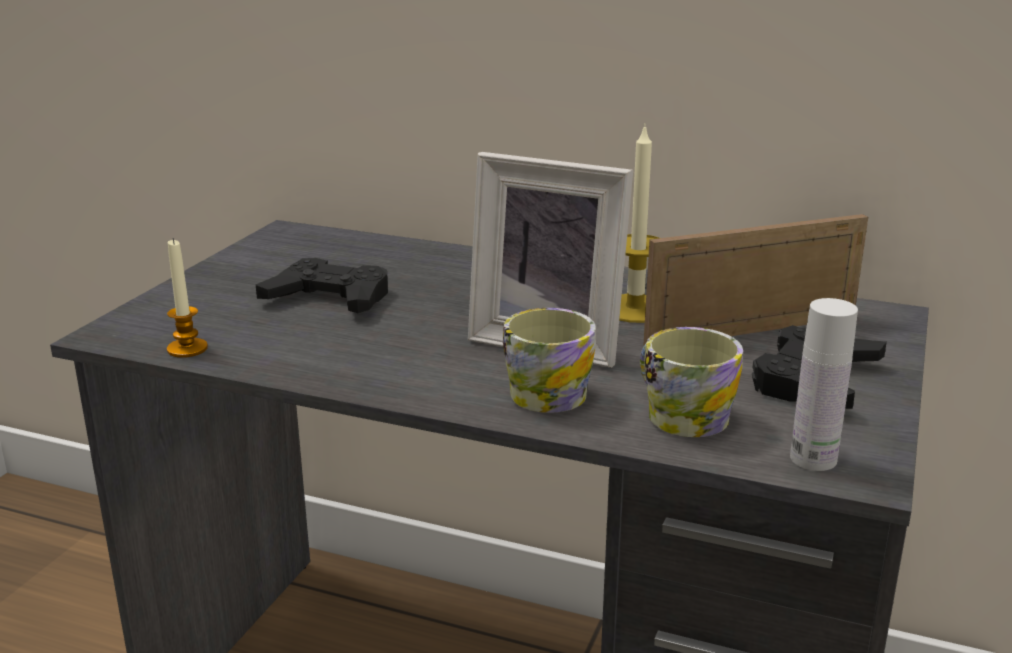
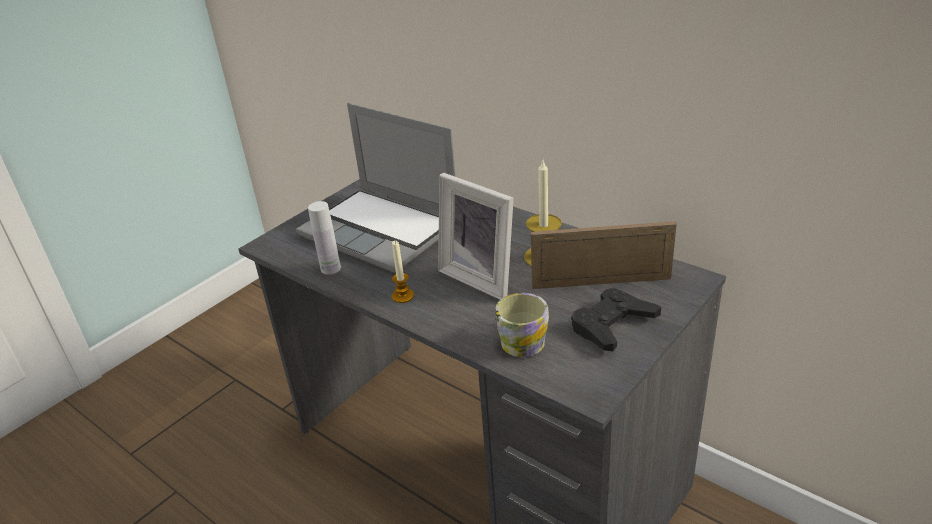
camera: 20 degrees right, 10 degrees up
(187, 349) = (298, 260): candle -> candle (403, 296)
(329, 299) = (382, 231): black game controller -> laptop
(543, 391) = (458, 313): mug -> none
(813, 459) = (572, 380): white bottle -> white bottle (330, 268)

